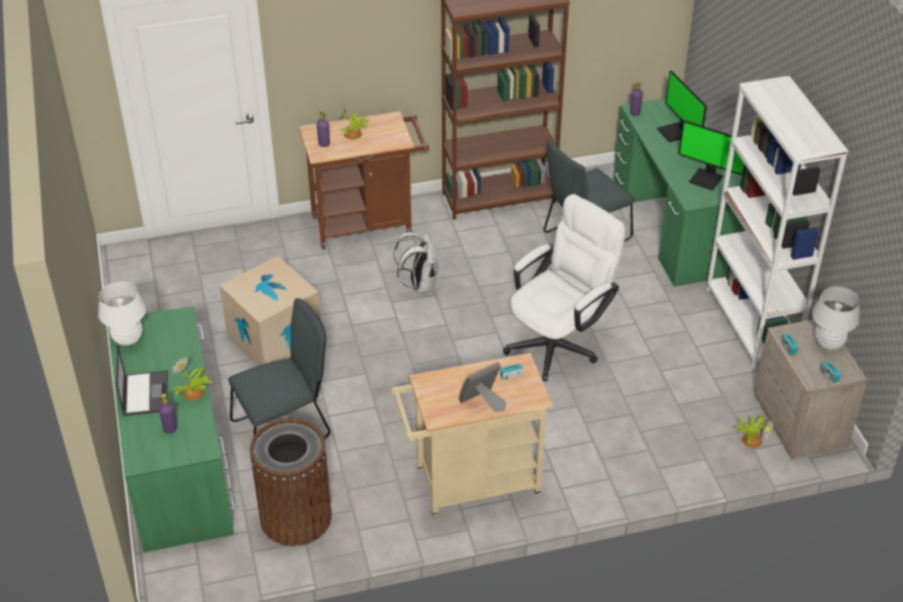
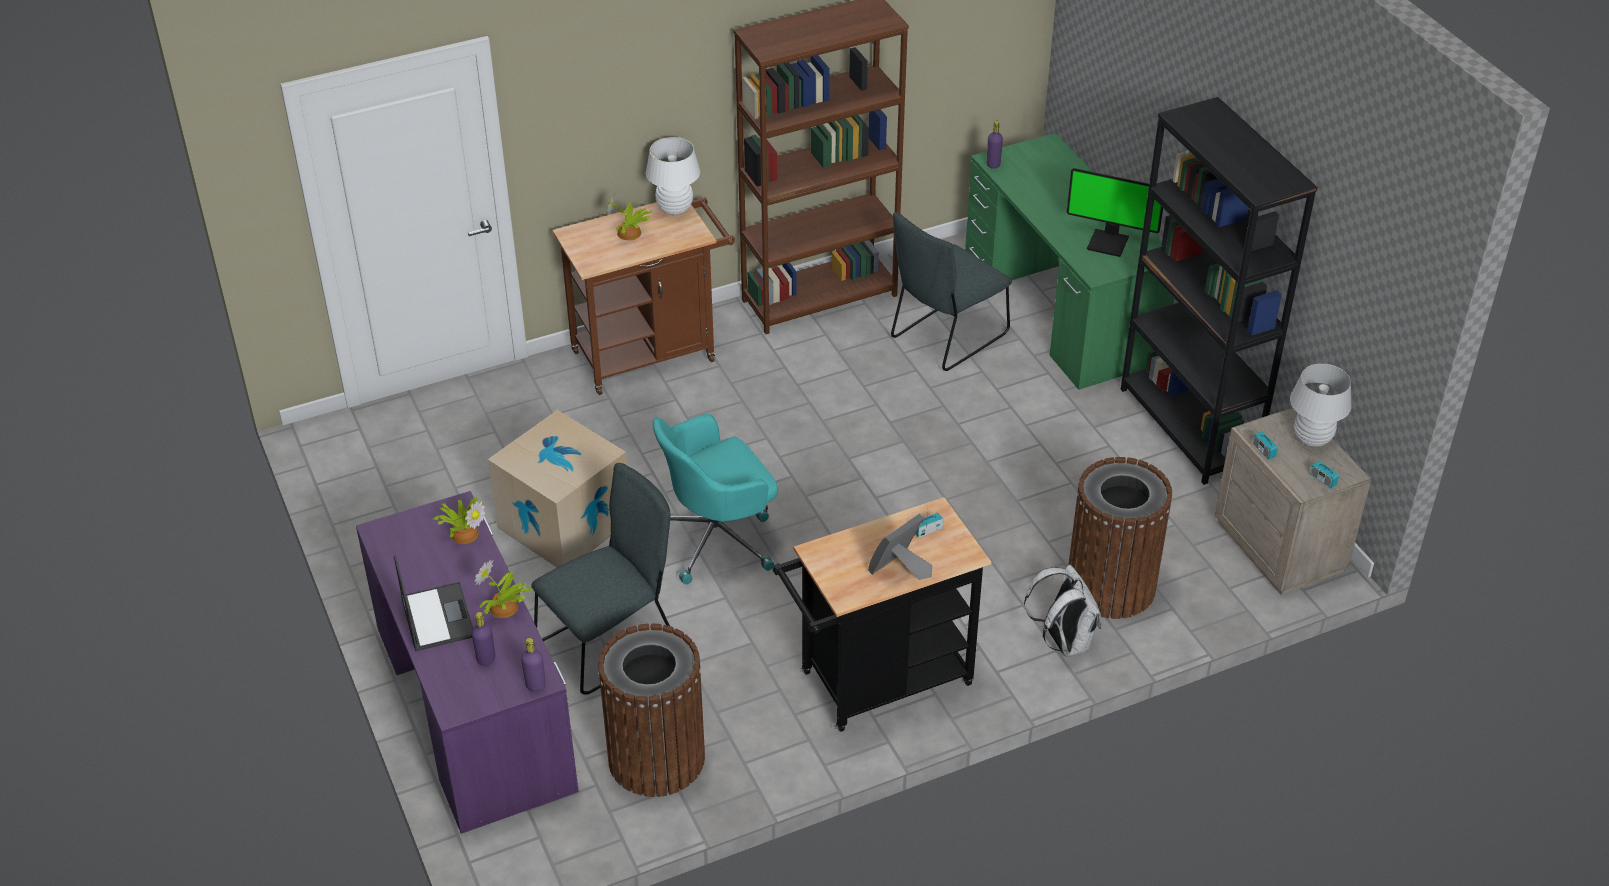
camera: 10 degrees left, 0 degrees up
(128, 339) = (393, 547): white table lamp -> white table lamp (675, 209)
(177, 462) = (475, 706): green desk -> purple desk
(324, 144) = (593, 250): purple bottle -> purple bottle (535, 685)
(380, 363) = (717, 538): none -> turquoise office chair
(420, 285) = (743, 427): white backpack -> white backpack (1063, 641)
(469, 484) = (876, 683): beige cart -> black cart
(559, 342) = (947, 481): white office chair -> none
(663, 436) = (1111, 586): none -> brown trash can
(675, 132) = (1052, 185): monitor -> none
(750, 324) = (1188, 427): white bookcase -> black bookcase
(751, 439) = (1224, 576): potted plant -> potted plant (464, 533)

